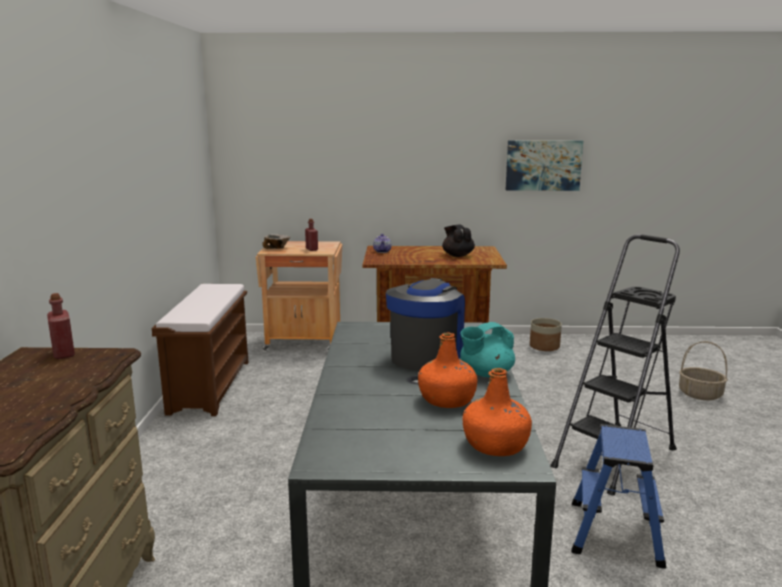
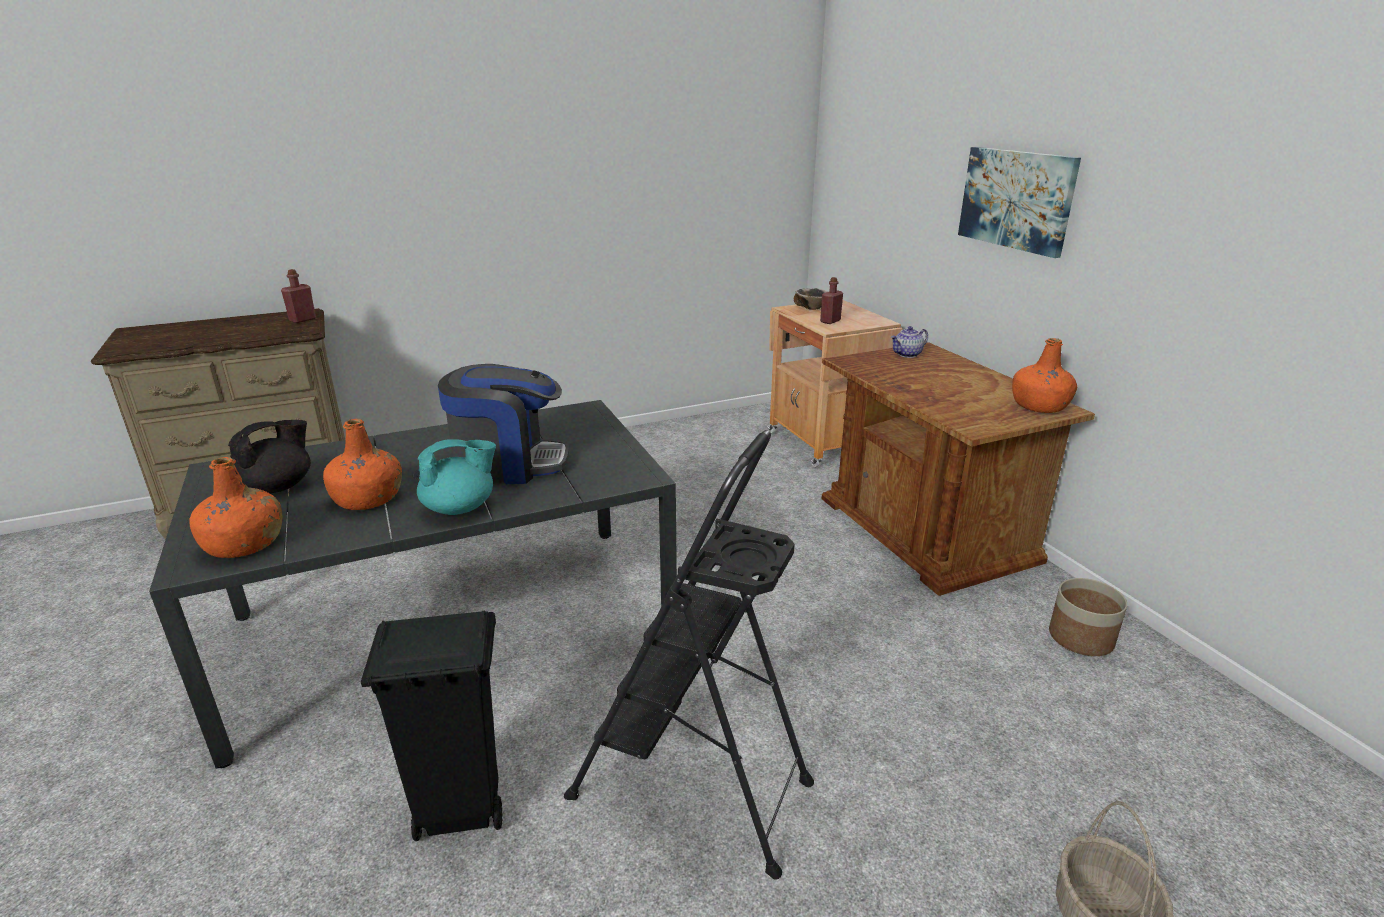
camera: 65 degrees right, 10 degrees up
(210, 386) = (659, 435): brown bench -> none
(457, 255) = (969, 398): black teapot -> black teapot (279, 486)
(479, 249) = (1040, 406): none -> orange bottle
(485, 373) = (460, 508): turquoise teapot -> turquoise teapot turned 120 degrees clockwise
(543, 165) = (1233, 271): picture -> picture (1016, 199)
(615, 533) = (460, 811): blue step ladder -> black trash can

